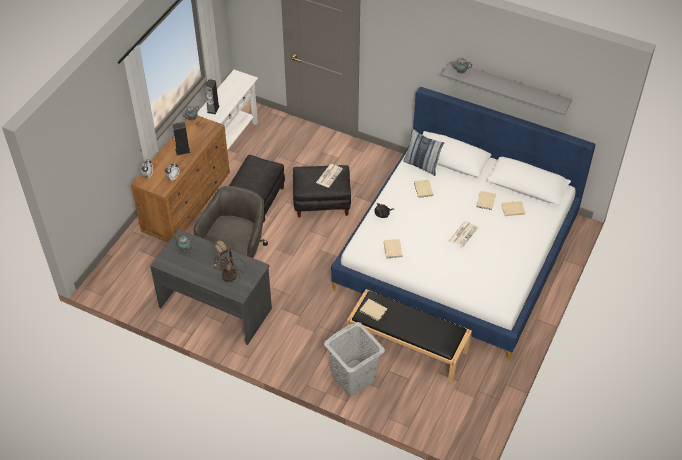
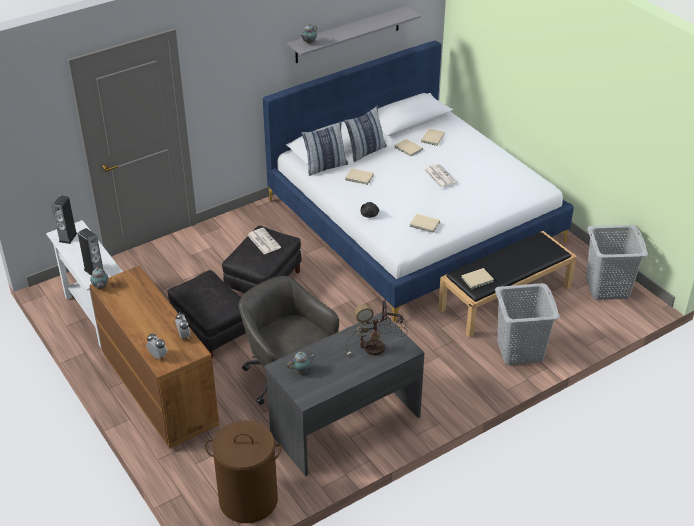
camera: 60 degrees left, 10 degrees down
(124, 289) = (248, 500): none -> brown laundry basket
(183, 151) = (147, 312): speaker -> speaker (68, 237)
(460, 178) = (366, 151): none -> pillow
(470, 409) = (607, 288): none -> grey laundry basket

